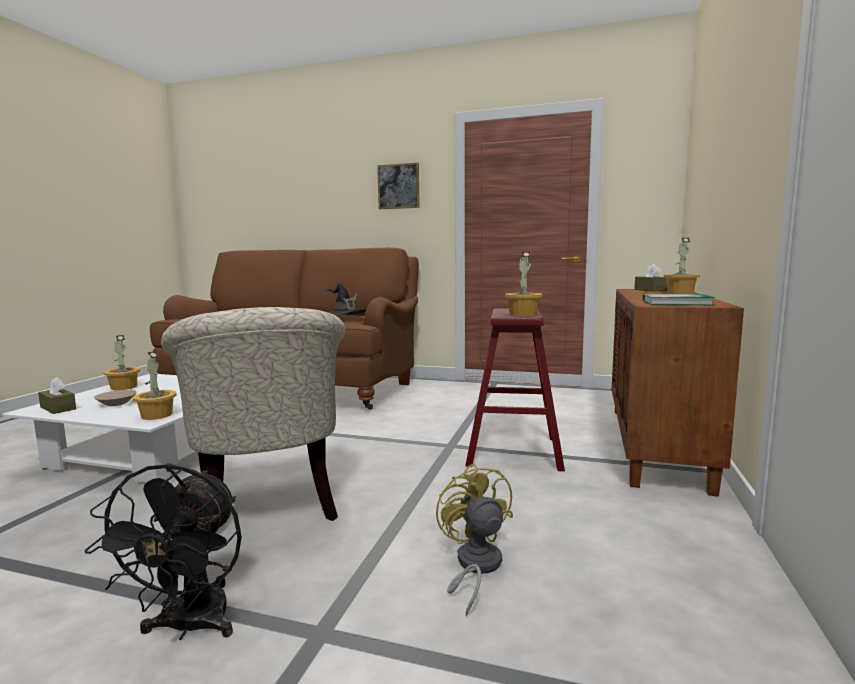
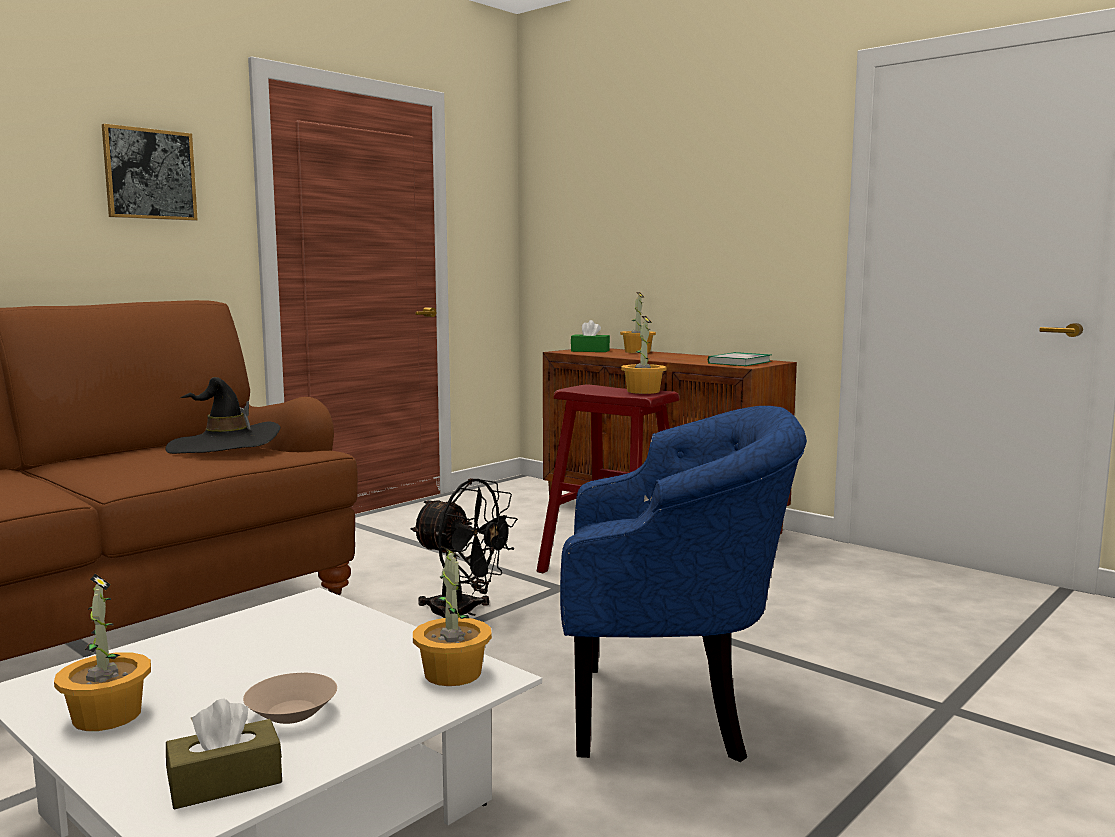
camera: 65 degrees left, 0 degrees up
(190, 627) = (929, 771): black fan -> black fan (463, 613)
(270, 510) = (671, 712): beige armchair -> blue armchair
(474, 566) = (858, 633): yellow fan -> none
(650, 290) = (590, 351): brown tissue box -> green tissue box

